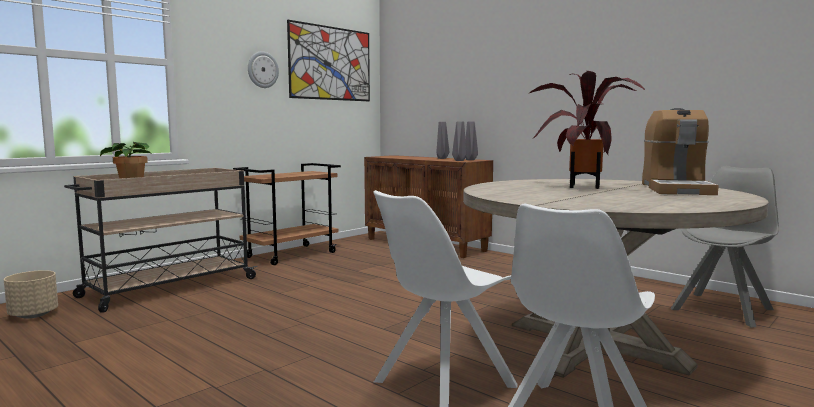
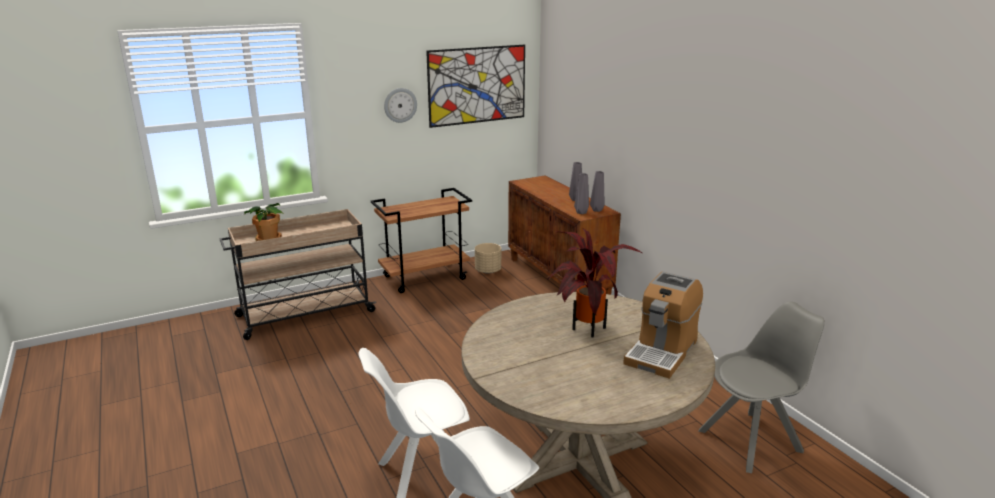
camera: 20 degrees right, 15 degrees up
(33, 315) = (203, 334): beige planter -> beige planter (487, 271)

